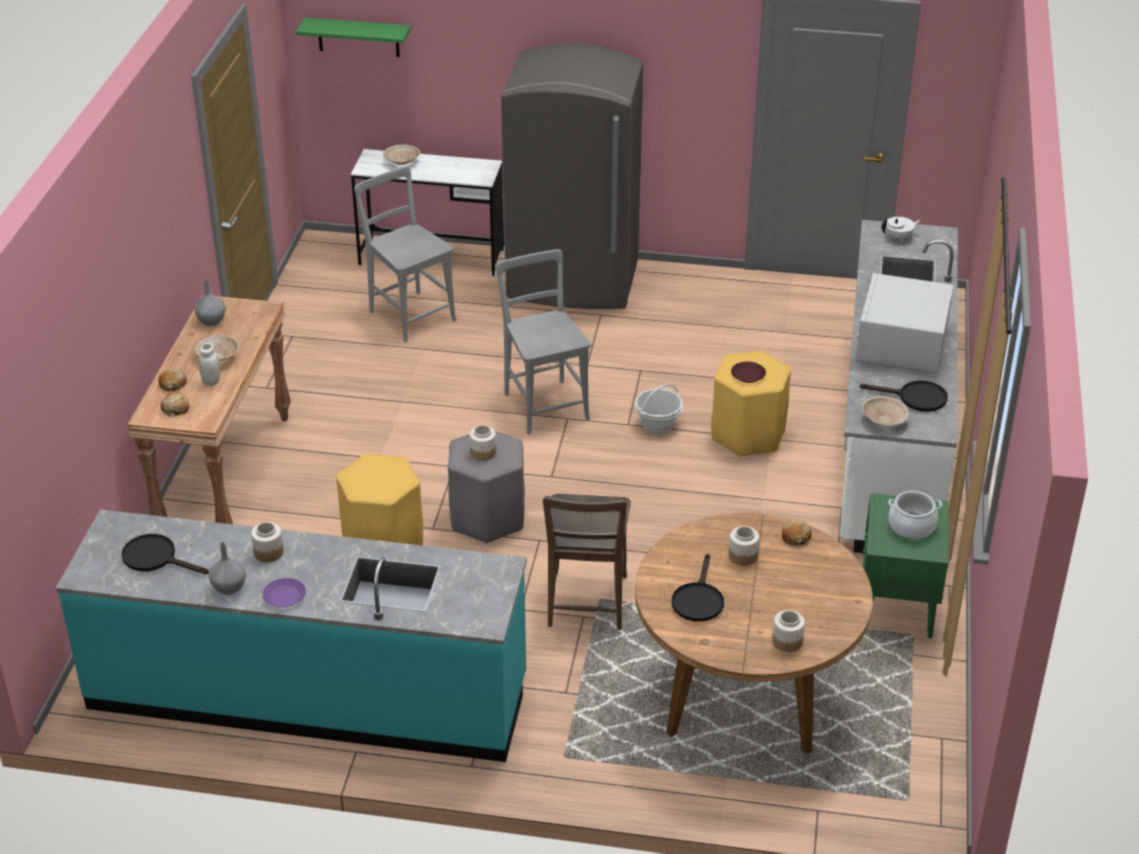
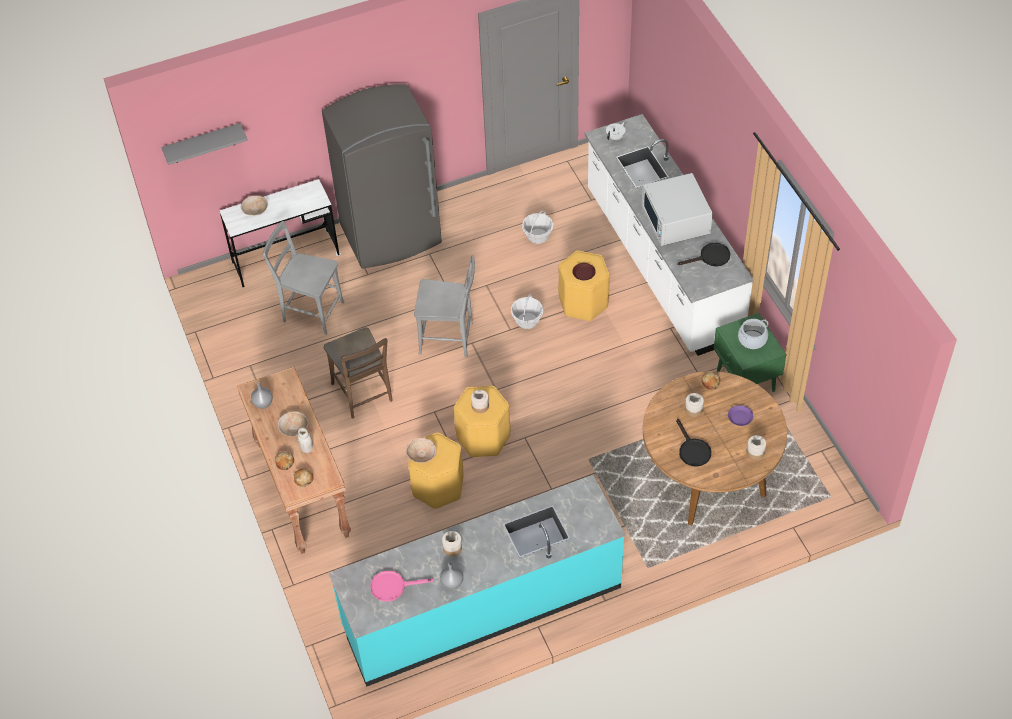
camera: 30 degrees left, 15 degrees up
(156, 558) = (393, 586): black frying pan -> pink frying pan
(284, 596) = (487, 571): purple plate -> purple plate (740, 417)
(358, 37) = (203, 144): green shelf -> grey shelf
(487, 517) = (483, 437): grey stool -> yellow stool
(544, 403) = (449, 338): grey chair -> grey chair turned 150 degrees clockwise
(586, 605) = (584, 467): brown chair -> brown chair (363, 395)
(751, 348) = (537, 236): none -> basket
(884, 421) = (706, 282): beige bowl -> beige bowl (422, 455)

